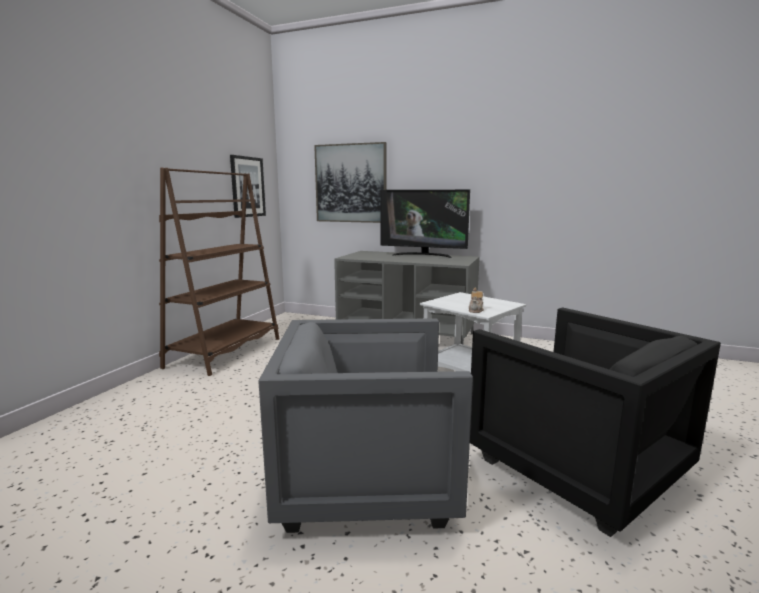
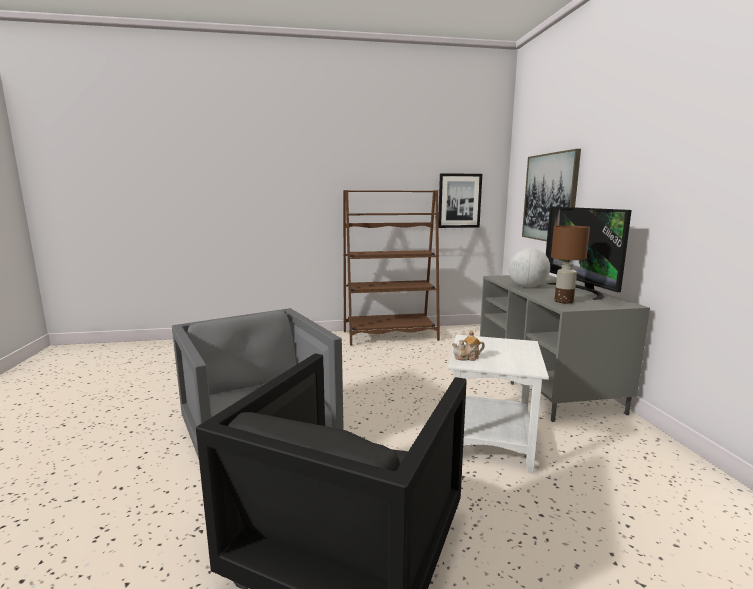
camera: 60 degrees right, 0 degrees up
(392, 259) = (527, 287): none -> globe
(444, 261) = (563, 301): none -> brown table lamp

